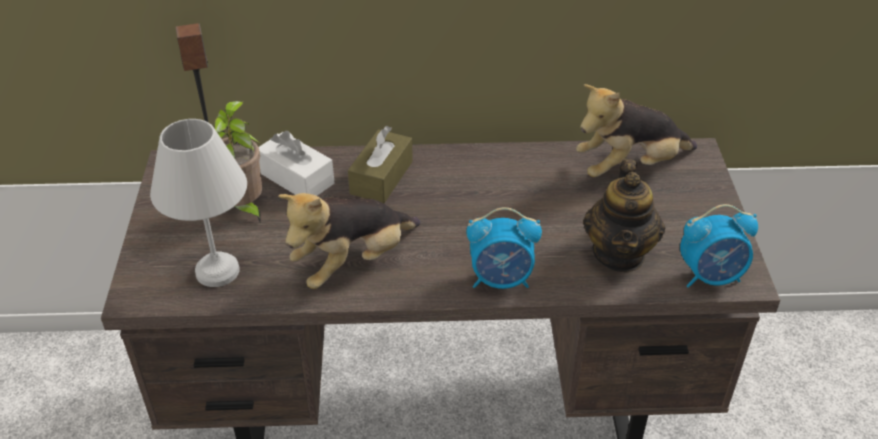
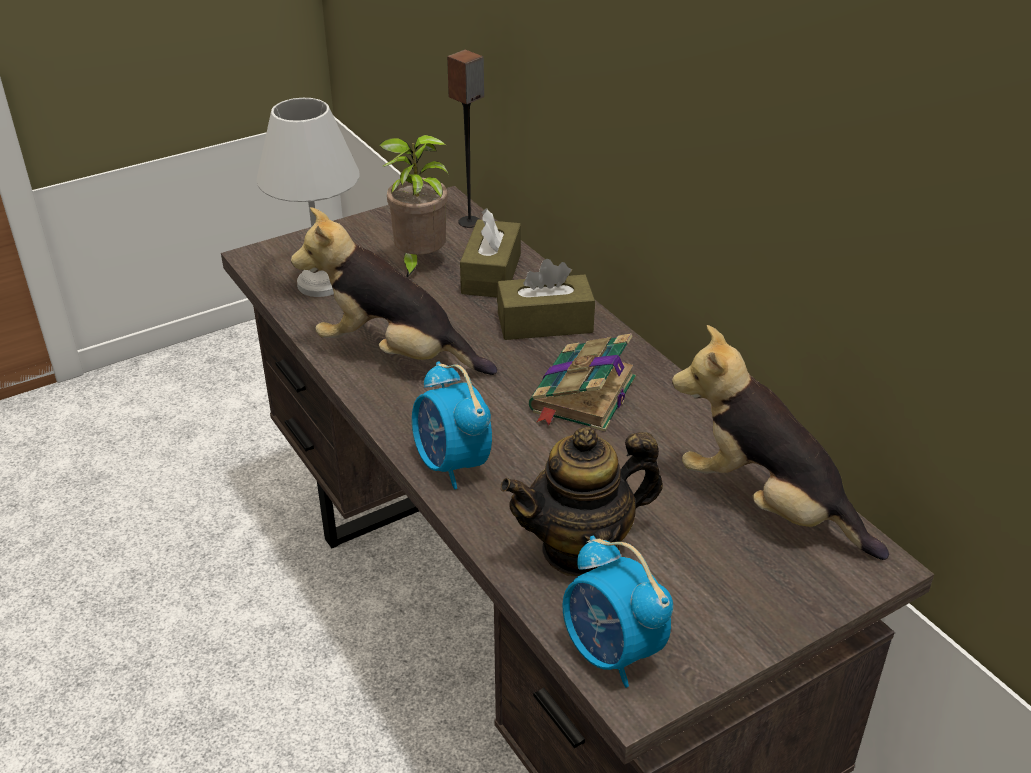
camera: 60 degrees right, 5 degrees down
(296, 178) = (491, 274): white tissue box -> brown tissue box
(476, 194) = (582, 396): none -> book

